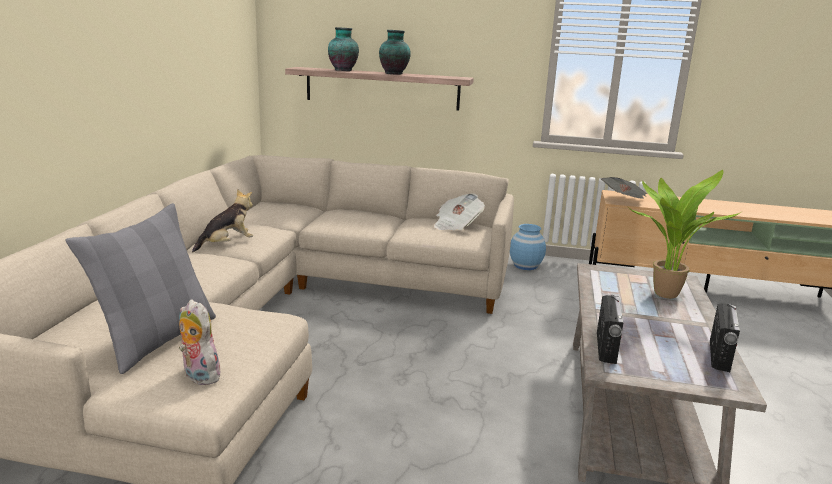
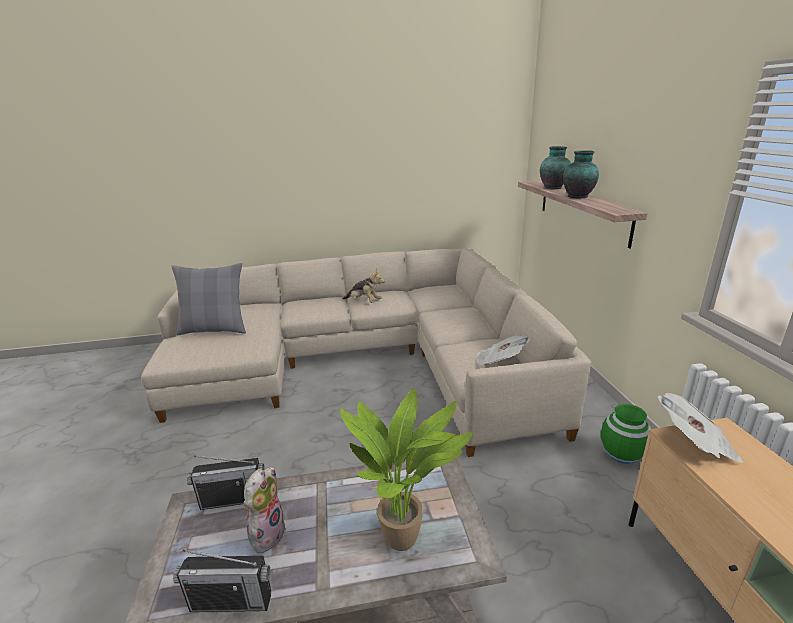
camera: 70 degrees right, 5 degrees up
(198, 376) = (184, 352): plush toy -> plush toy (267, 533)
(525, 266) = (621, 453): blue vase -> green vase

